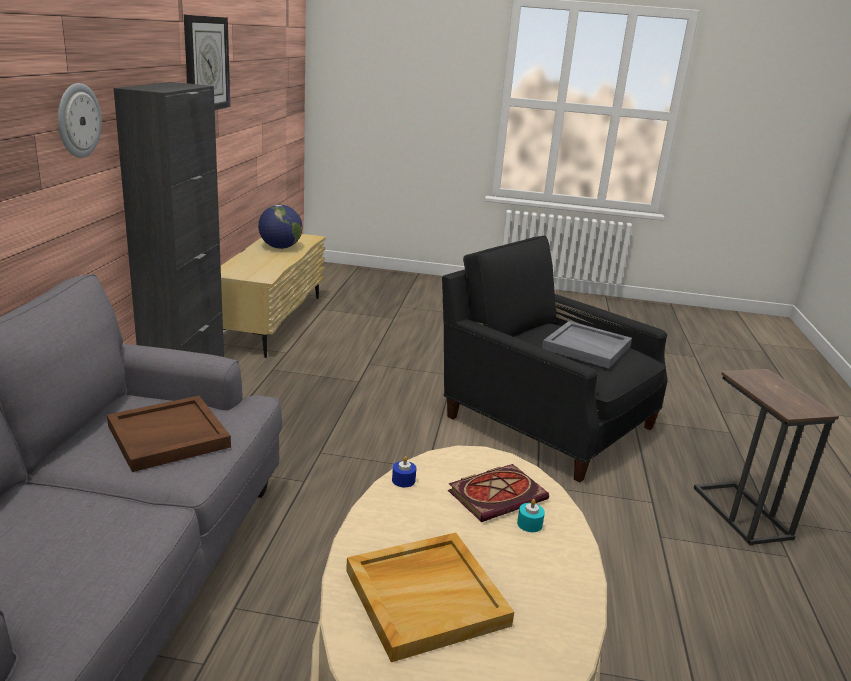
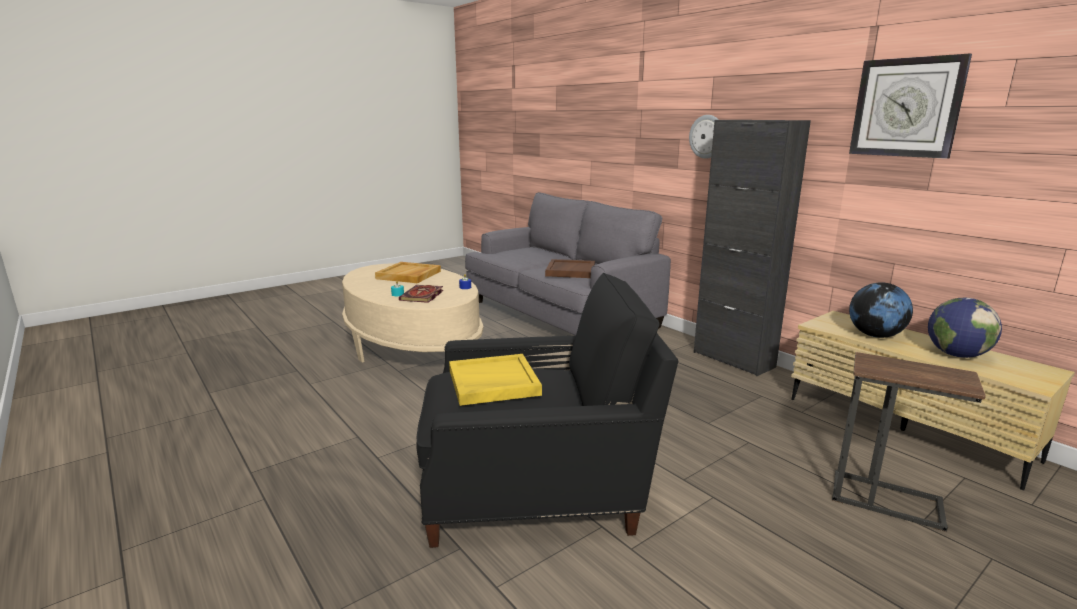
camera: 135 degrees right, 5 degrees down
(267, 263) = (875, 335): none -> globe
(587, 347) = (493, 383): grey tray -> yellow tray
(742, 513) = (294, 490): brown side table -> brown side table (885, 500)

